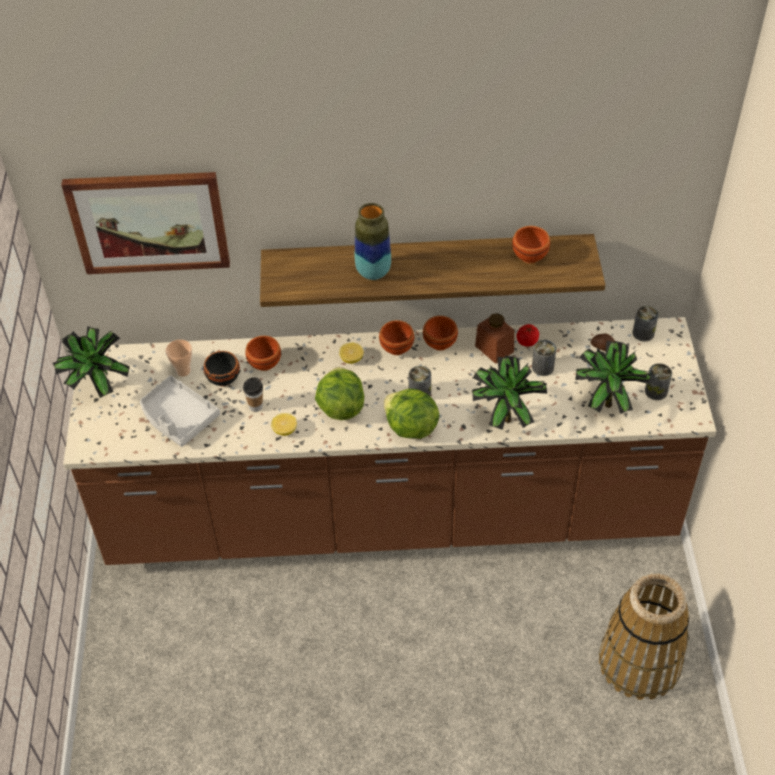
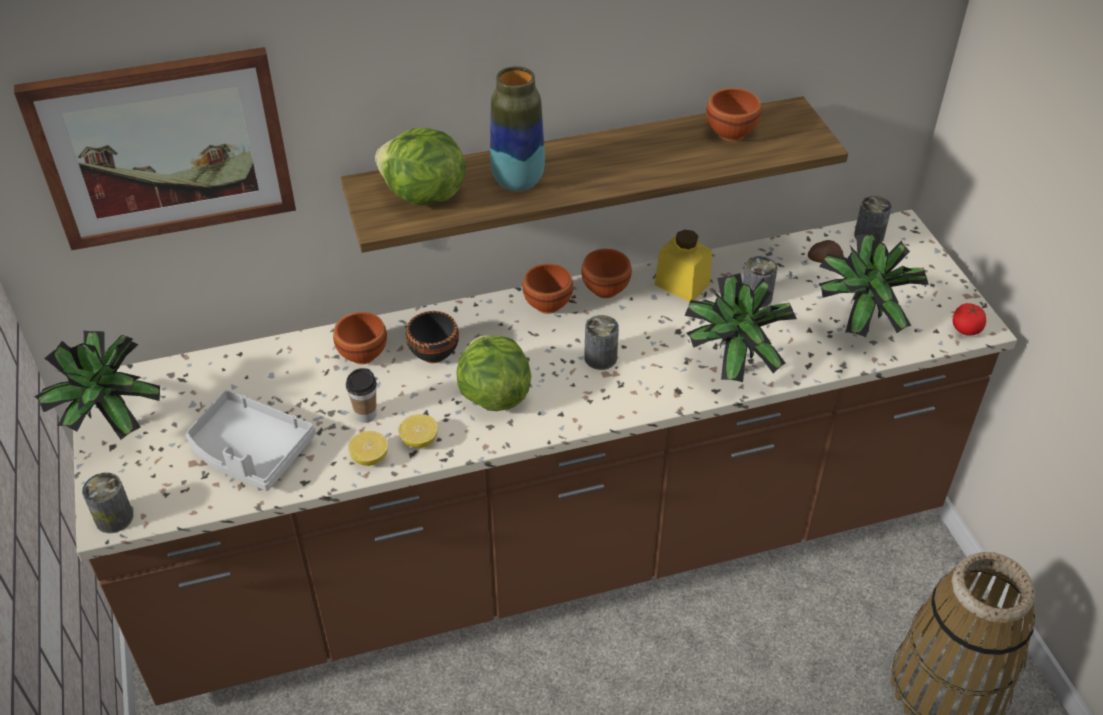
camera: 15 degrees left, 5 degrees down
(183, 371) = (241, 384): cup -> none
(224, 379) = (308, 386): black bowl -> black bowl (435, 354)
(351, 359) = (488, 328): lemon -> lemon (370, 458)
(410, 428) = (604, 406): lettuce -> lettuce (423, 196)
(494, 349) = (682, 284): brown jar -> yellow jar
(527, 341) = (722, 268): tomato -> tomato (966, 328)
(656, 391) = (917, 303): can -> can (114, 518)

